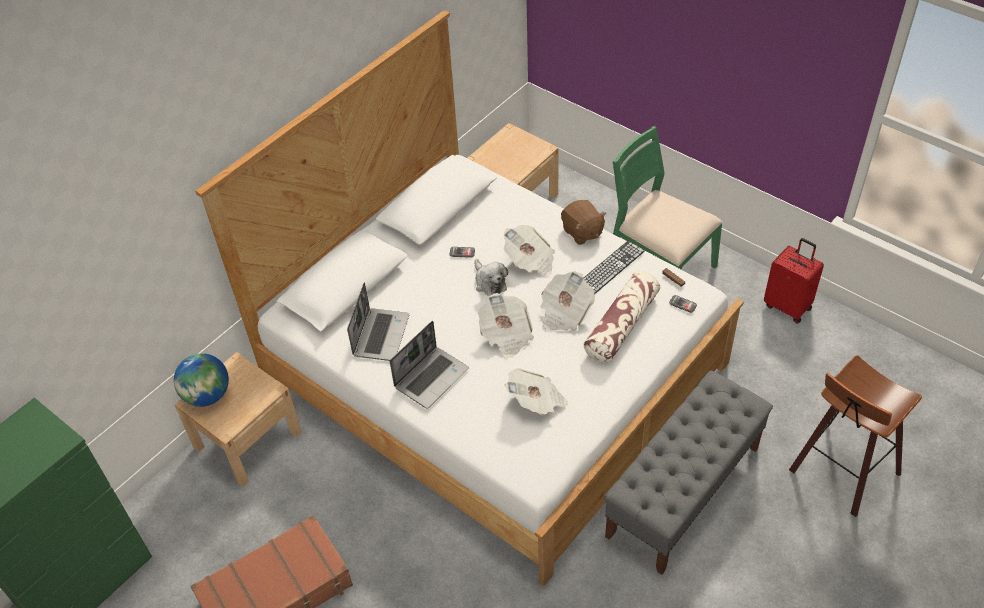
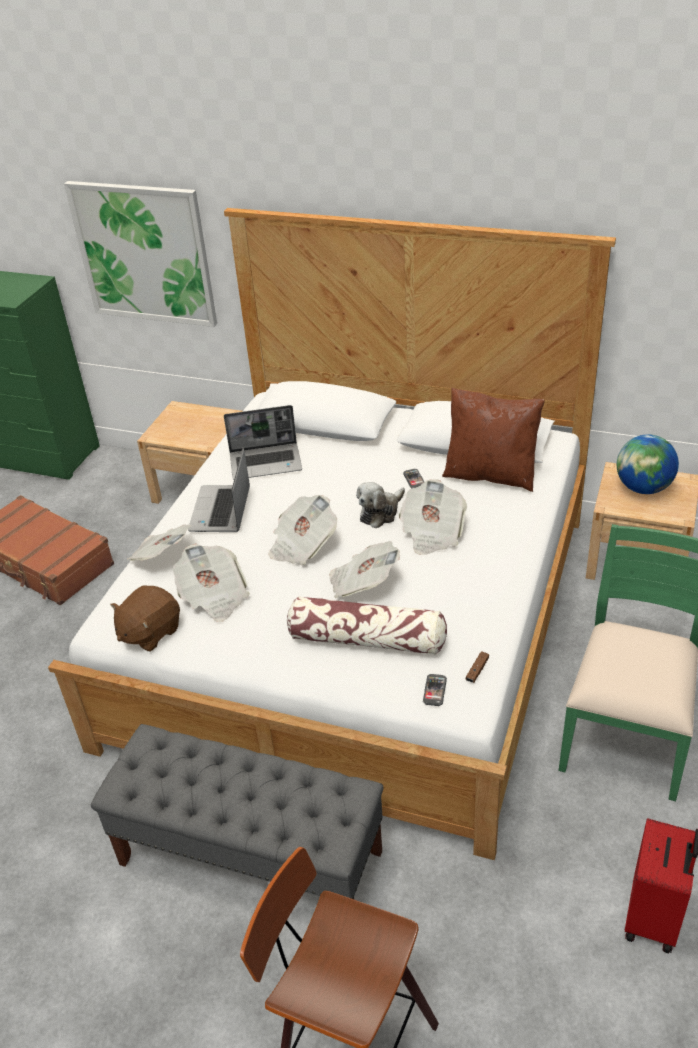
camera: 70 degrees right, 10 degrees down
(121, 295) = (144, 254): none -> picture
(207, 395) = (187, 413): globe -> globe (643, 488)
(431, 377) = (221, 511): laptop -> laptop turned 75 degrees clockwise
(467, 428) = (162, 556): none -> newspaper
(481, 210) = (491, 474): none -> brown pillow
(582, 232) = (511, 563): brown plush toy -> brown plush toy (149, 632)
(610, 267) = (461, 603): keyboard -> none

